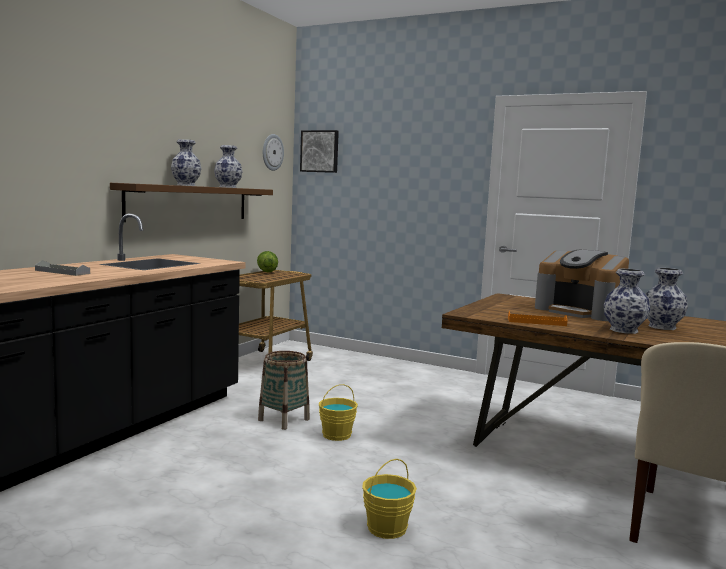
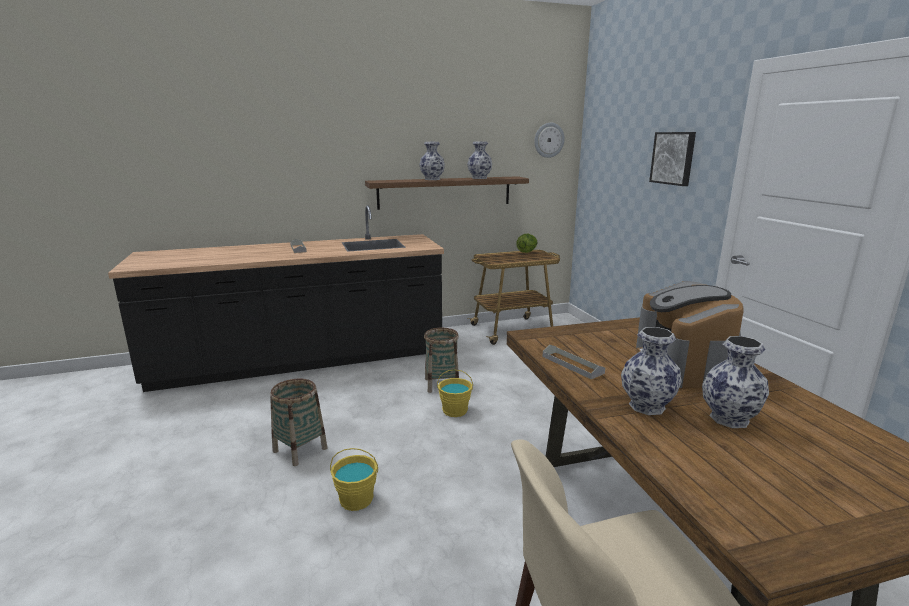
camera: 45 degrees right, 10 degrees up
(248, 520) = (300, 449): none -> basket
(320, 151) = (597, 136): picture -> picture (673, 158)
(536, 322) = (572, 365): orange tray -> grey tray

